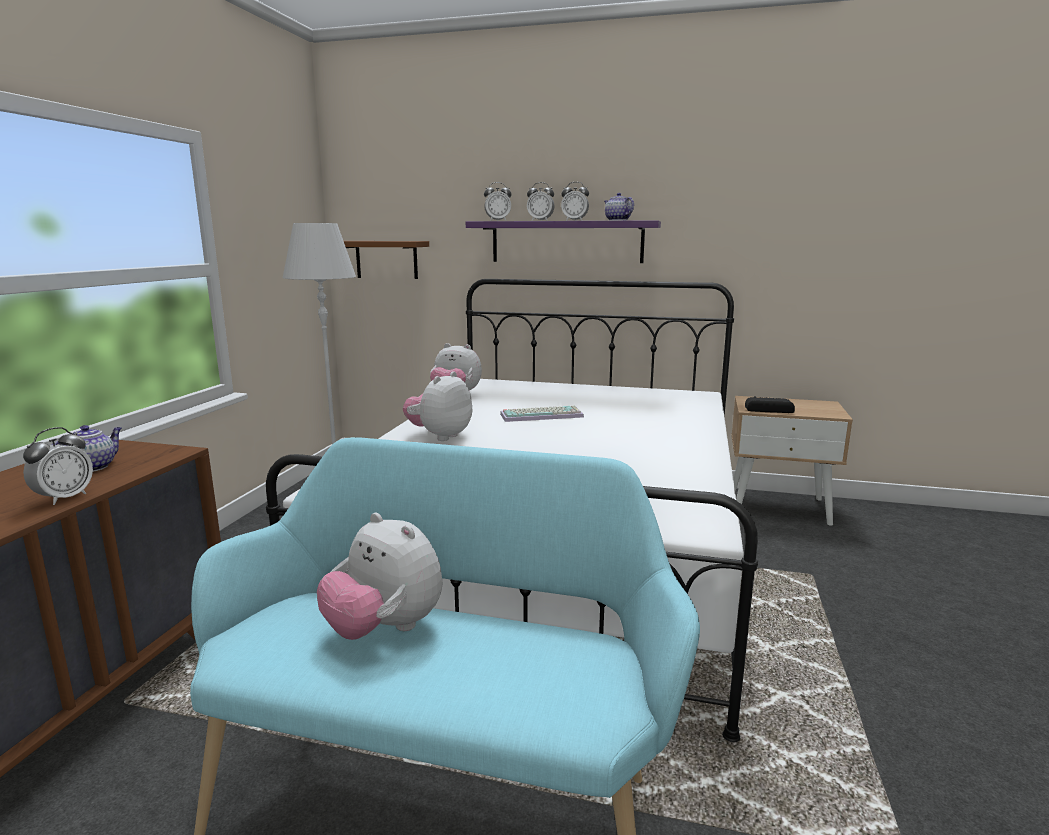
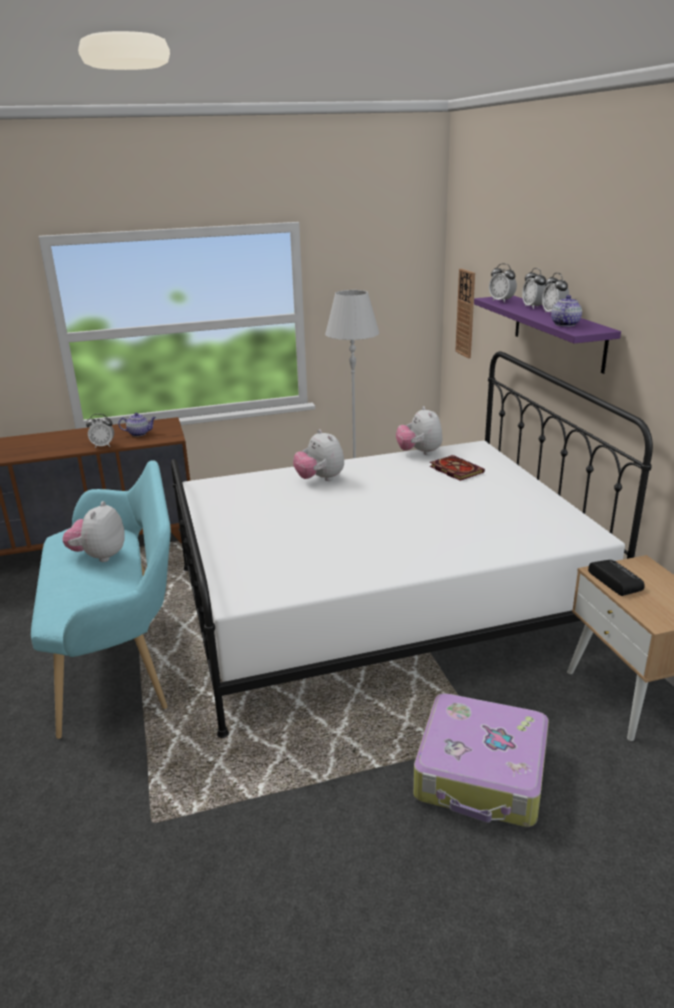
camera: 60 degrees right, 10 degrees up
(386, 259) = (466, 313): brown shelf -> wall clock
(440, 436) = (320, 479): plush toy -> plush toy turned 120 degrees counterclockwise
(516, 396) = (454, 469): none -> book
(542, 415) = (414, 493): keyboard -> none
(857, 593) = (481, 774): none -> suitcase

